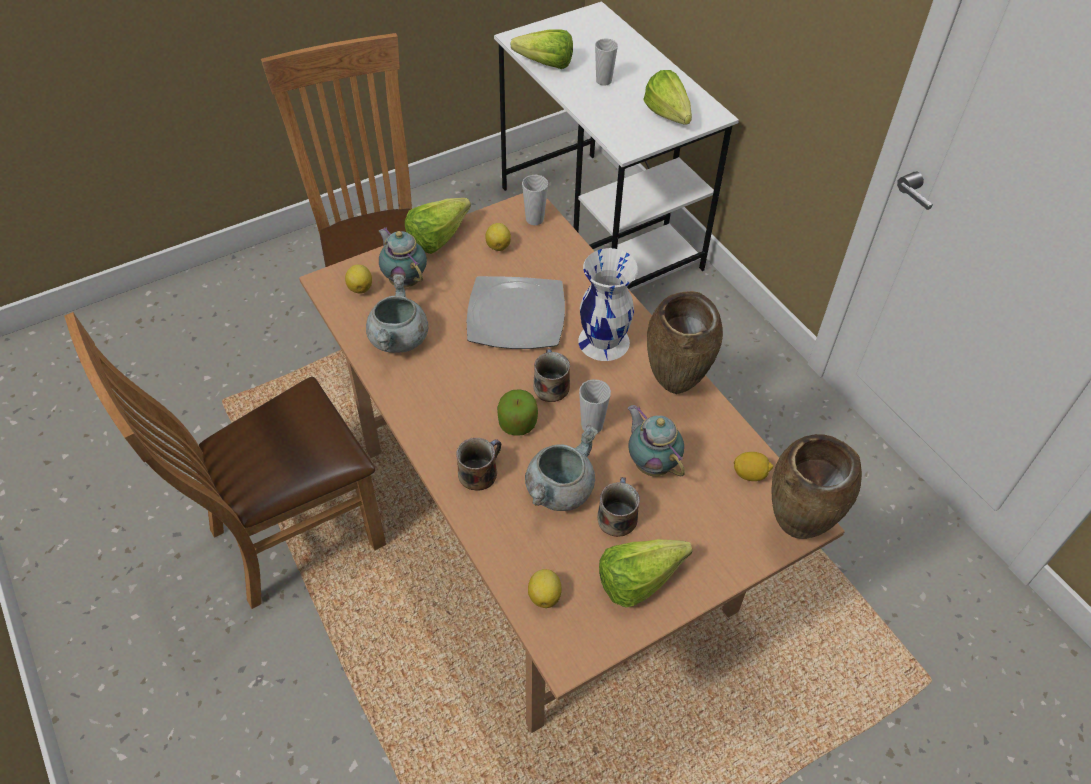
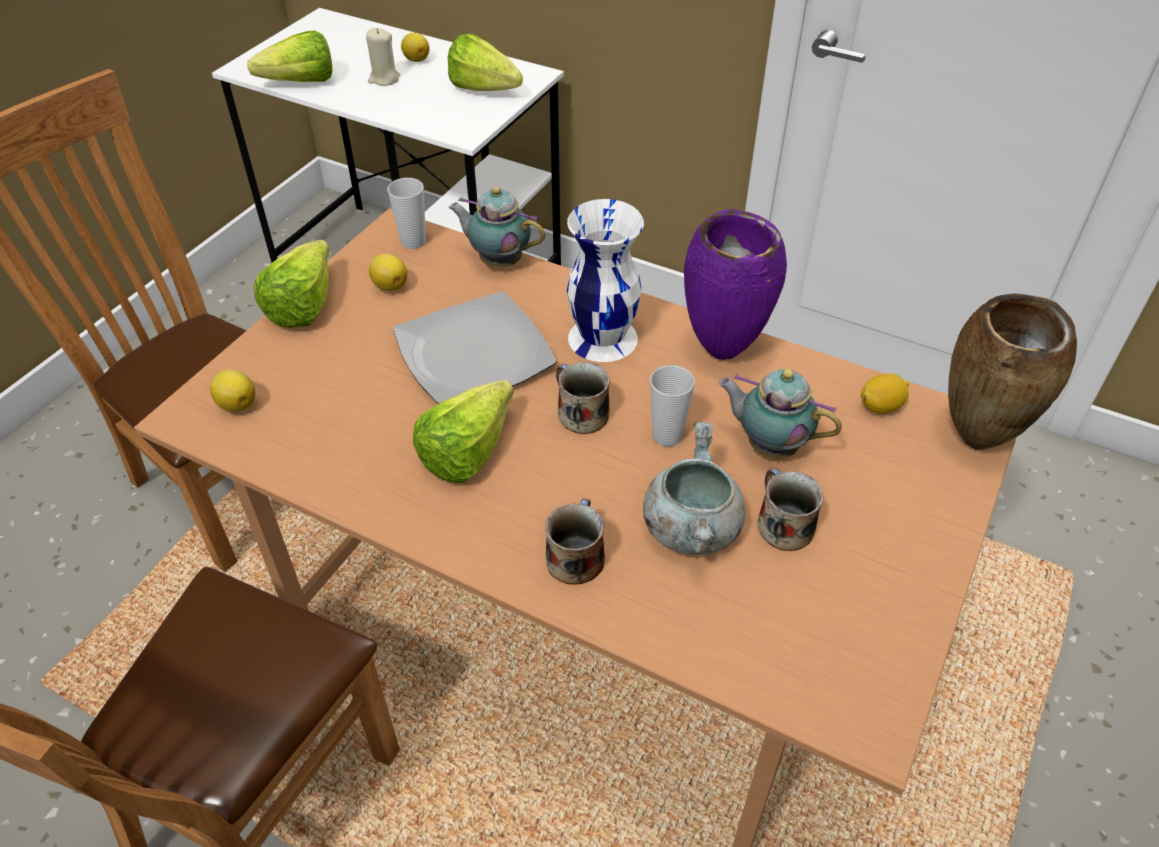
camera: 30 degrees left, 5 degrees down
(399, 340) = (340, 444): grey cooking pot -> none
(404, 279) = (294, 370): teapot -> teapot (498, 261)
(517, 423) = (576, 475): apple -> none
(544, 595) = (780, 666): lemon -> lemon (416, 59)
(603, 81) = (384, 79): cup -> beige candle
(646, 579) = (877, 580): lettuce -> lettuce (475, 448)
(675, 387) = (724, 352): brown vase -> purple vase

